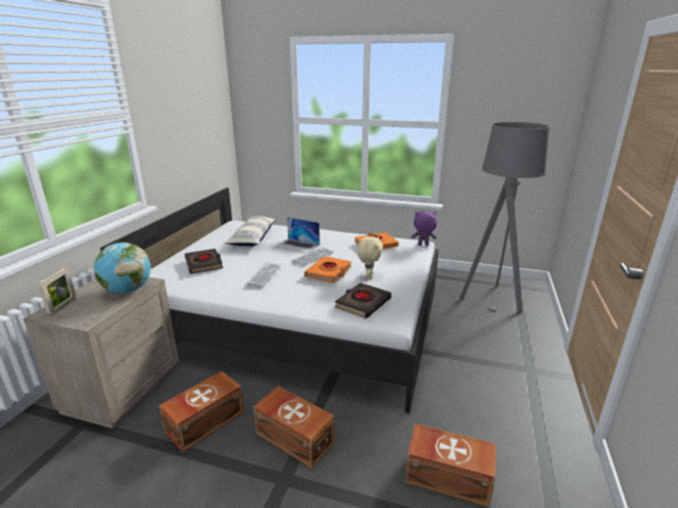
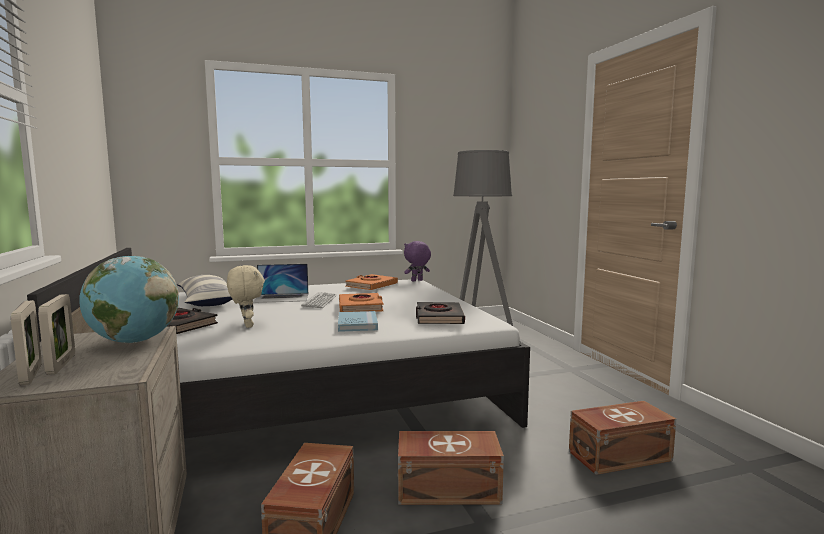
camera: 35 degrees left, 15 degrees down
(80, 302) = (61, 364): none -> picture frame
(264, 275) = (287, 320): keyboard -> none
(300, 293) = (357, 324): none -> blue book
(369, 276) = (407, 303): beige plush toy -> beige plush toy (247, 325)

